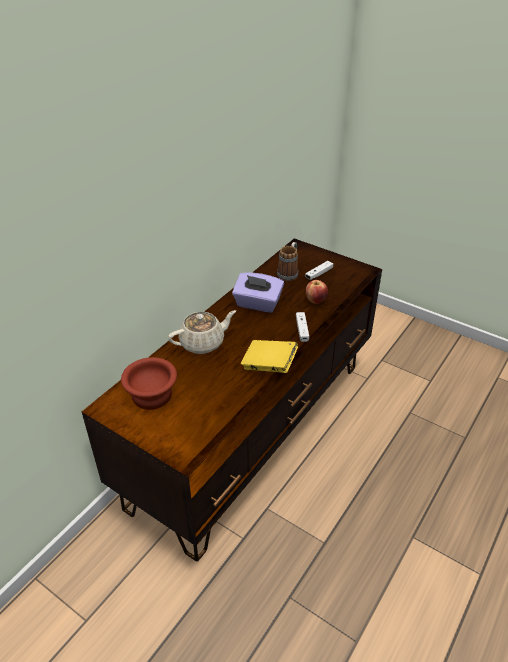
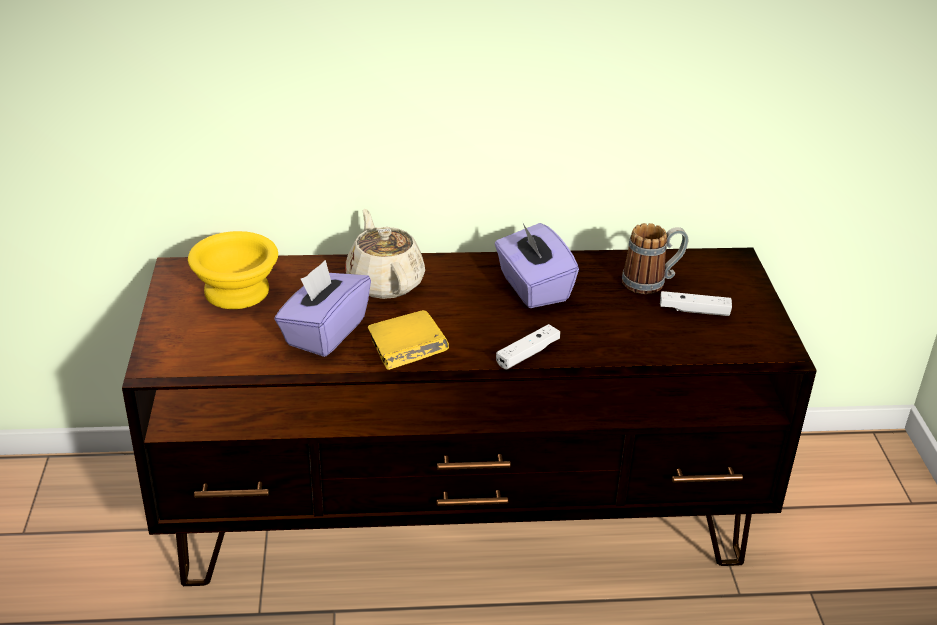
camera: 50 degrees right, 5 degrees down
(150, 394) = (237, 290): brown bowl -> yellow bowl
(203, 343) = (384, 282): beige teapot -> beige teapot turned 135 degrees counterclockwise
(221, 381) = (324, 332): none -> purple tissue box
(315, 300) = (619, 336): apple -> none

